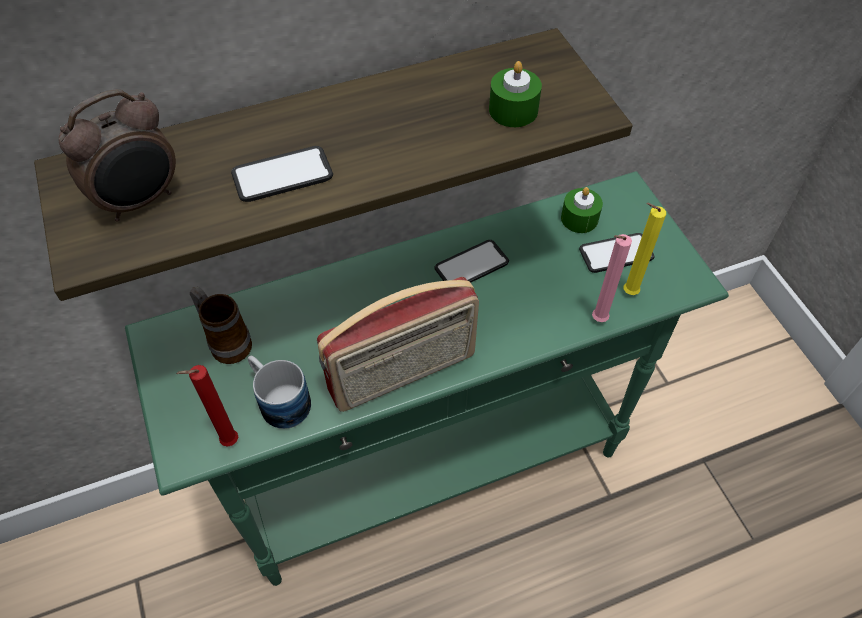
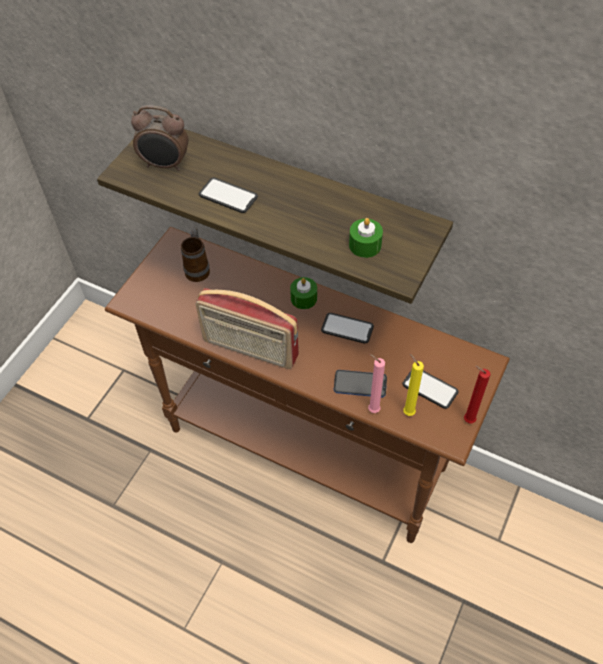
camera: 50 degrees right, 0 degrees up
(227, 443) = (148, 311): red candle -> red candle (467, 420)
(278, 399) = (188, 312): mug -> none
(431, 466) = (307, 450): green console table -> brown console table
(555, 307) = (360, 384): none -> phone
(579, 218) = (436, 354): green candle -> green candle (304, 298)

